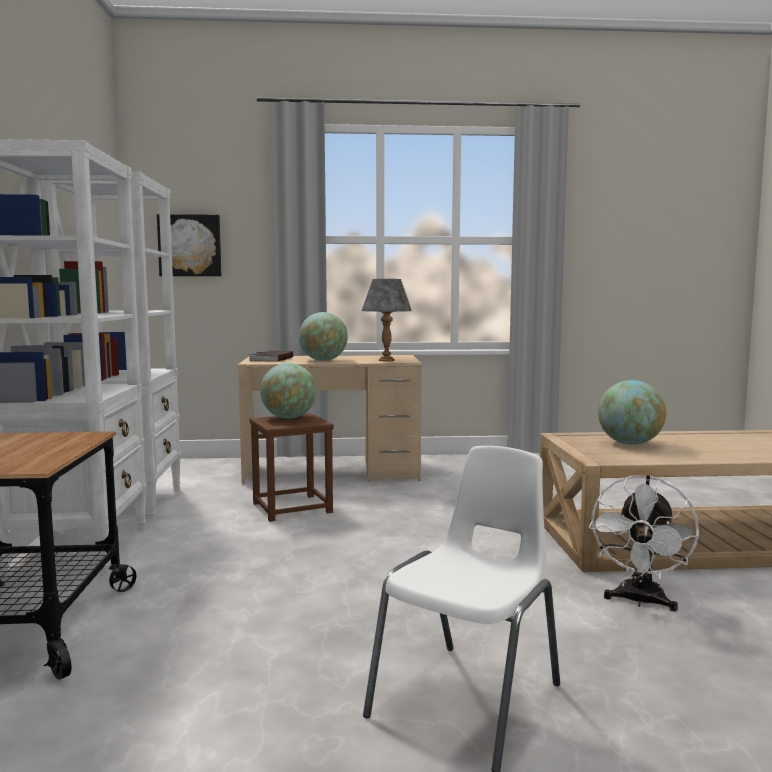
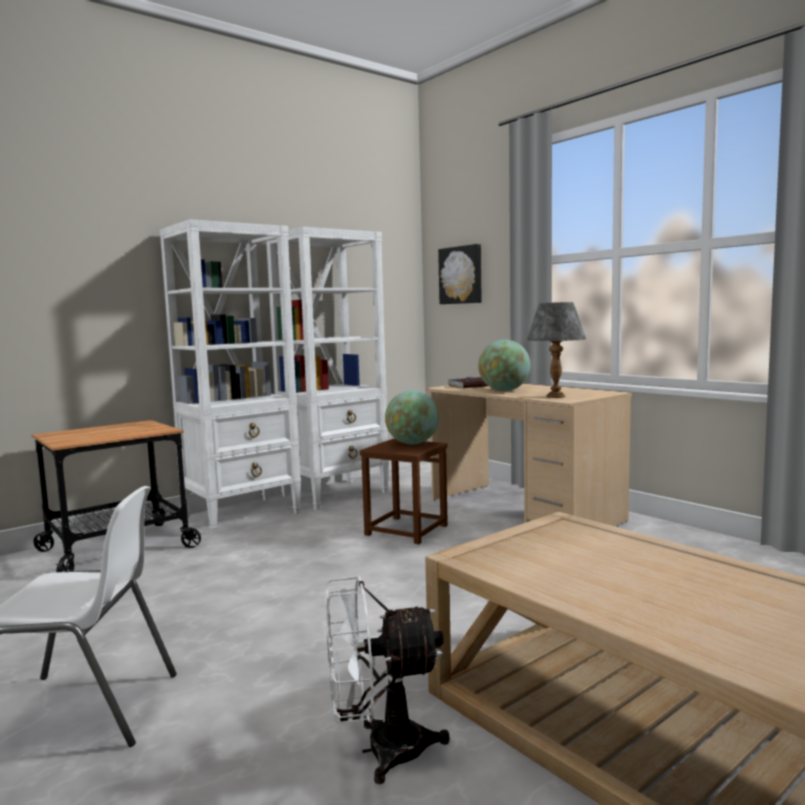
camera: 55 degrees right, 0 degrees up
(630, 443) = (599, 555): globe -> none

